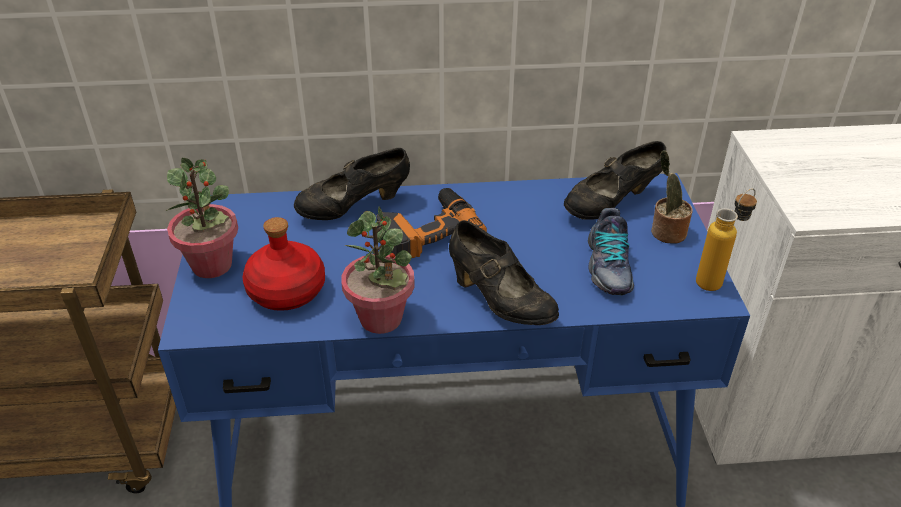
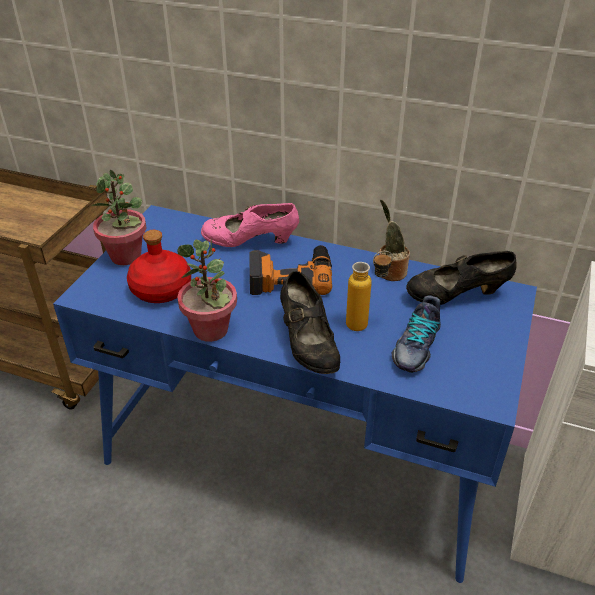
camera: 25 degrees right, 0 degrees up
(354, 207) = (250, 242): black shoe -> pink shoe
(665, 232) = (488, 333): potted plant -> potted plant (390, 271)
(716, 279) = (505, 386): bottle -> bottle (365, 324)

